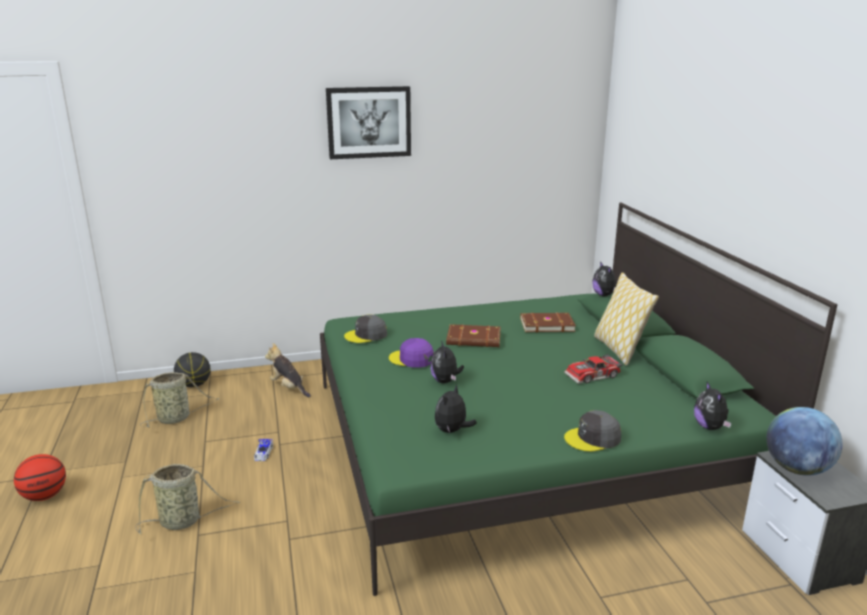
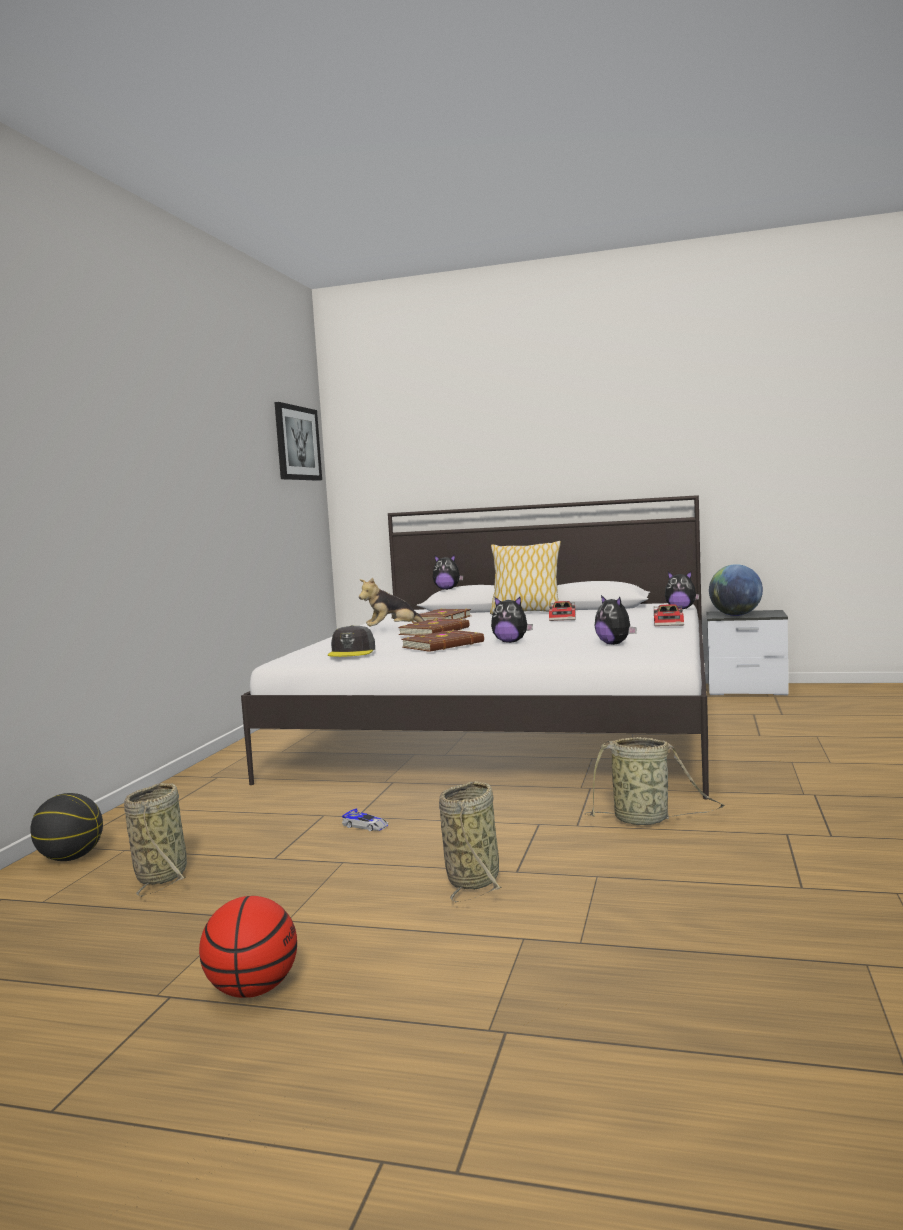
camera: 60 degrees left, 15 degrees down
(289, 388) = (212, 802): plush toy -> plush toy (392, 630)
(310, 570) = (645, 820): none -> basket
(369, 122) = (181, 413): picture -> picture (297, 443)
(411, 359) = (444, 645): purple cap -> brown book
(522, 442) = (513, 726): green bed -> white bed
(593, 438) = (670, 623): grey cap -> toy car

